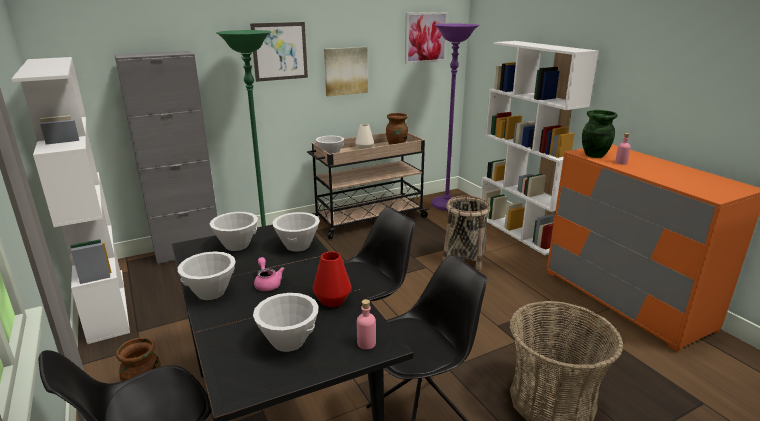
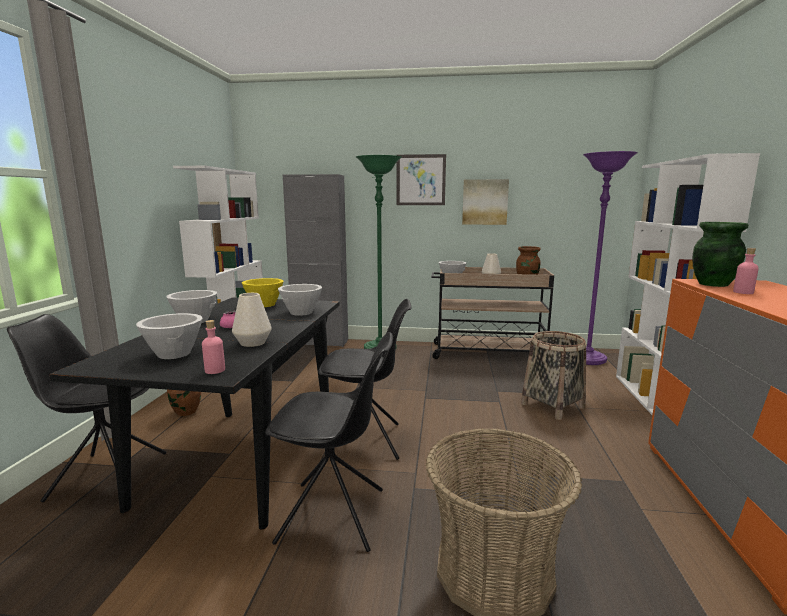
camera: 35 degrees right, 10 degrees down
(237, 245) = (264, 305): white bowl -> yellow bowl
(332, 300) = (252, 343): red vase -> white vase
(425, 37) = (582, 173): picture -> none

